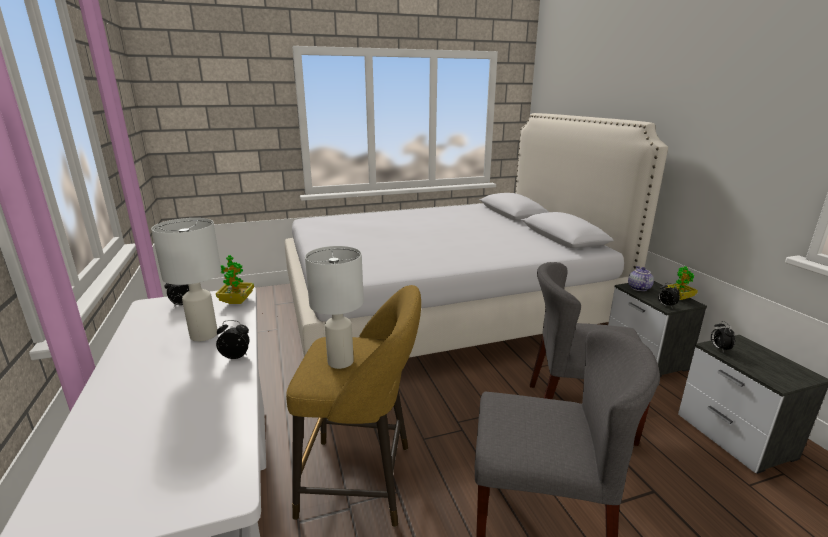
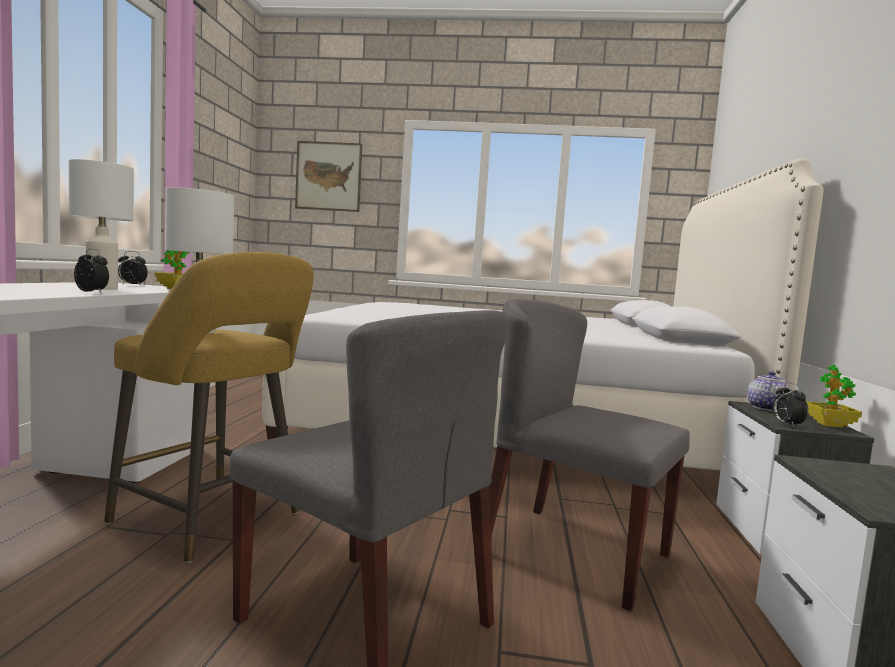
camera: 25 degrees right, 15 degrees down
(223, 105) = (328, 176): none -> picture
(719, 348) = (813, 465): alarm clock -> none

